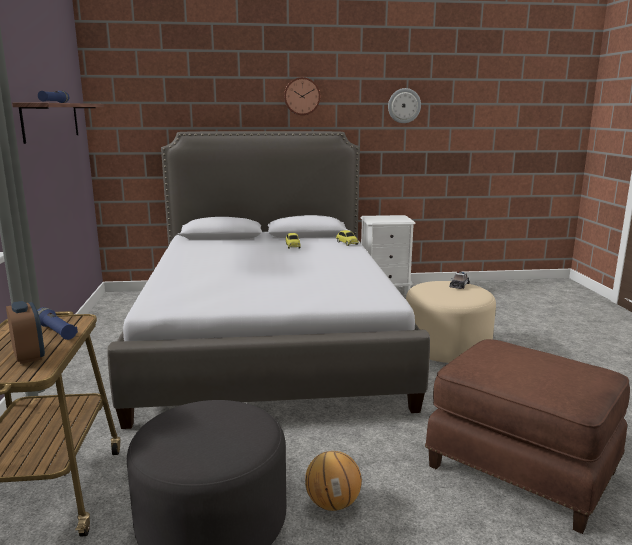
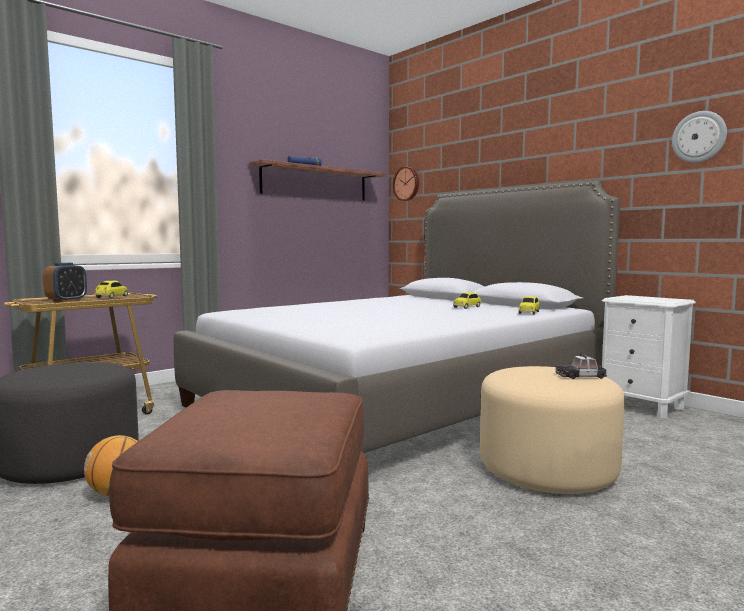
camera: 55 degrees right, 10 degrees down
(56, 331) = (111, 297): blue flashlight -> toy car
(302, 96) = (561, 144): wall clock -> wall clock (407, 184)

